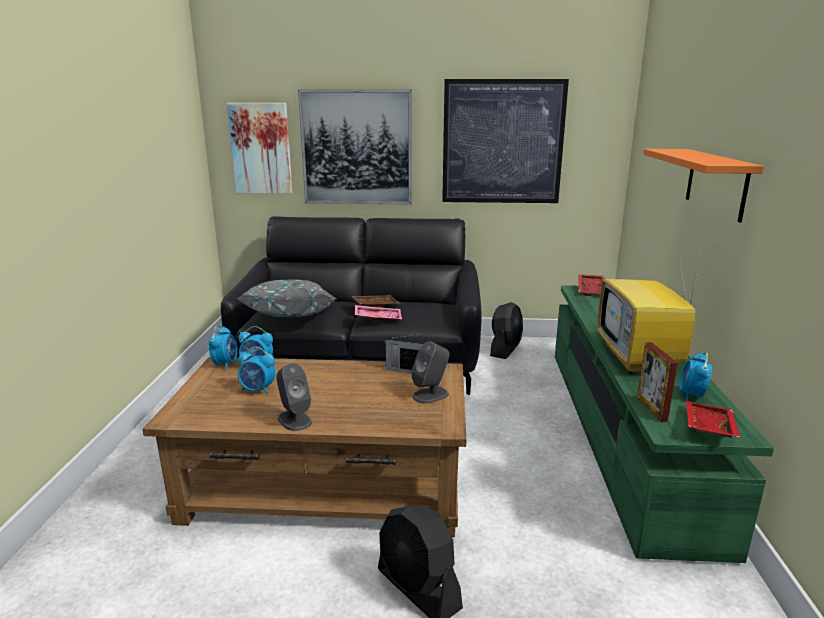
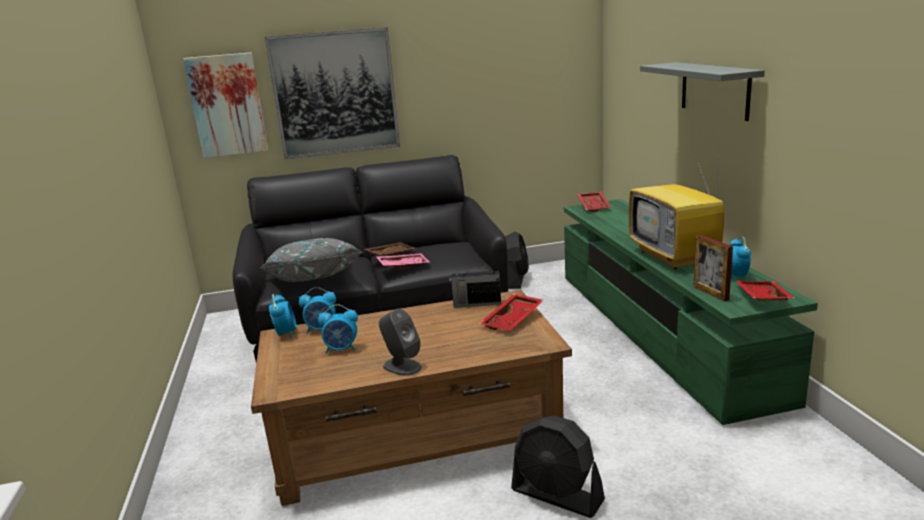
camera: 15 degrees left, 0 degrees up
(431, 395) = (513, 320): grey speaker -> red tray
(502, 142) = (483, 73): picture -> none
(716, 183) = (714, 90): orange shelf -> grey shelf

